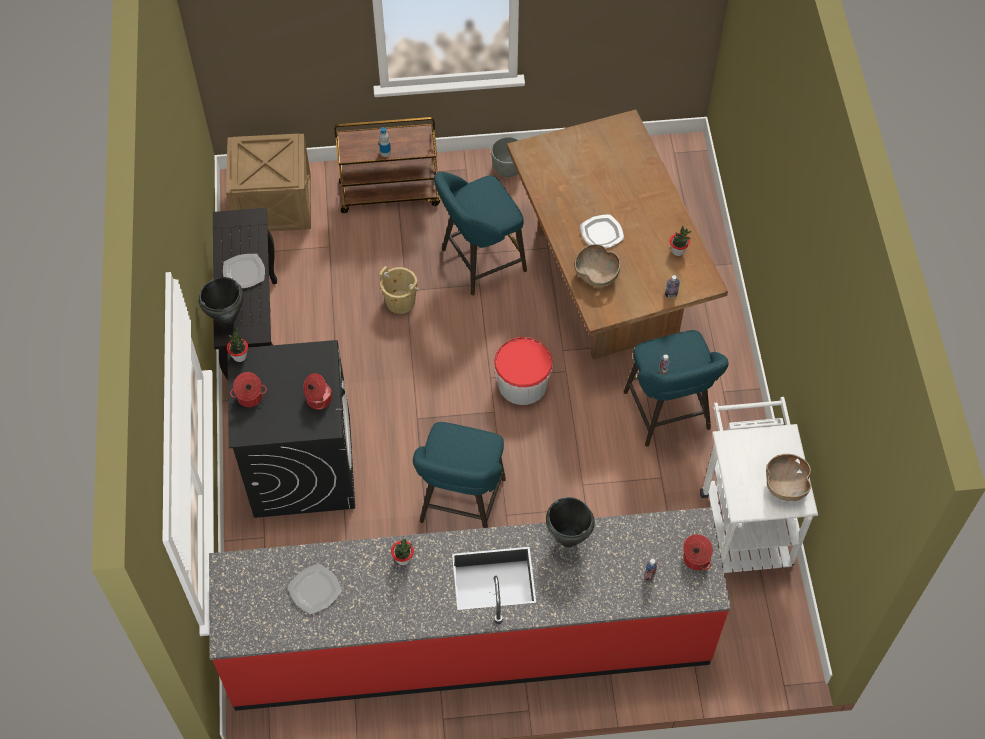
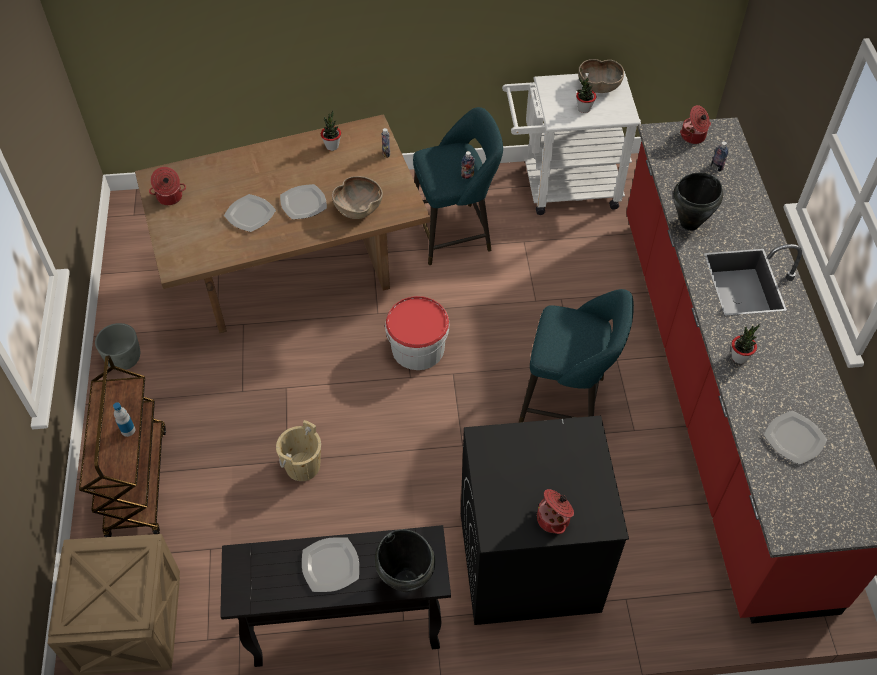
camera: 90 degrees left, 5 degrees down
(239, 356) = (492, 535): potted plant -> potted plant (584, 109)
(318, 399) = (551, 442): cooking pot -> cooking pot (169, 197)
(479, 262) = (255, 387): turquoise stool -> none
(585, 195) = (250, 215): none -> plate

